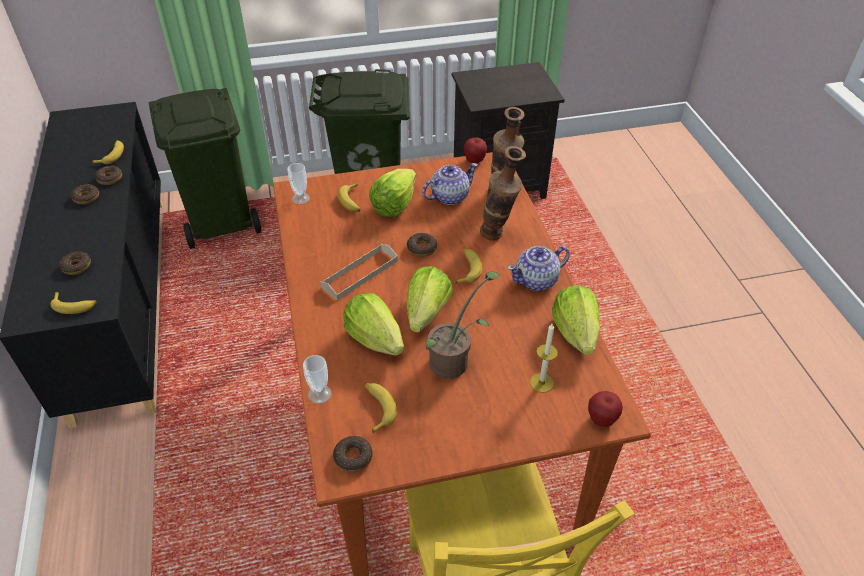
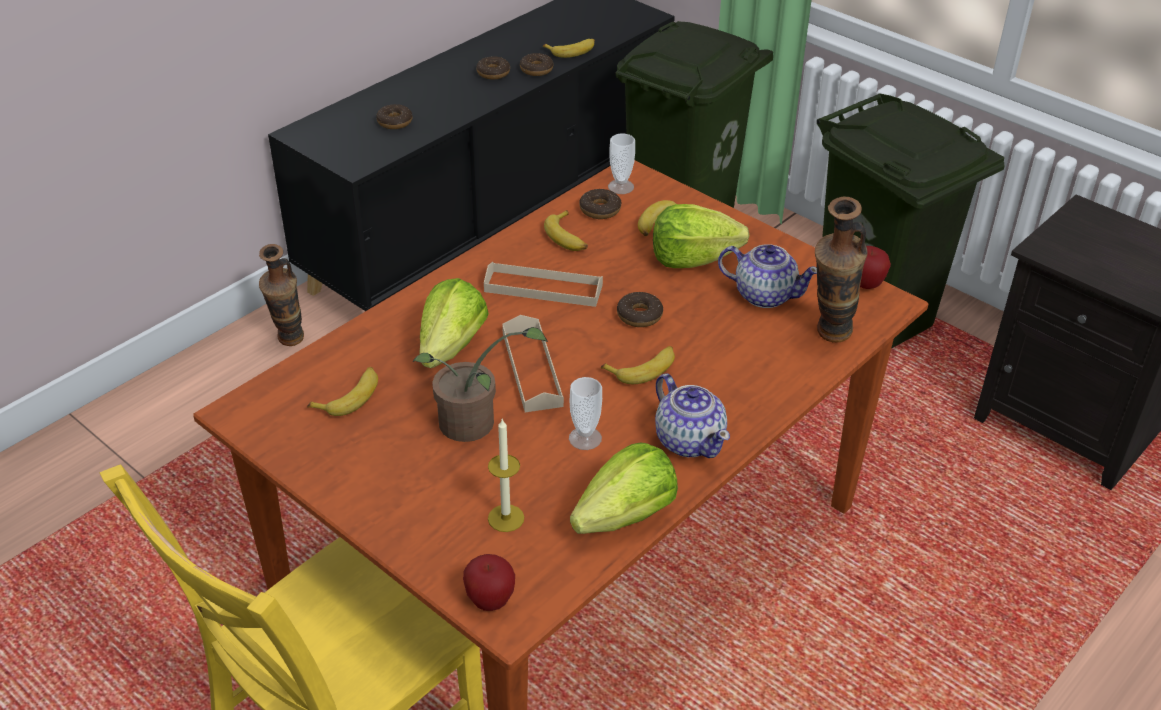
camera: 55 degrees right, 5 degrees down
(75, 305) = (344, 150): banana -> banana (568, 237)
(319, 394) = (335, 345): cup -> cup (585, 438)
(353, 457) = (268, 410): donut -> donut (600, 210)
(426, 313) = (532, 369): lettuce -> beige tray
(498, 237) = (735, 370): vase -> vase (289, 344)
(537, 280) = (689, 440): teapot -> teapot turned 150 degrees counterclockwise

